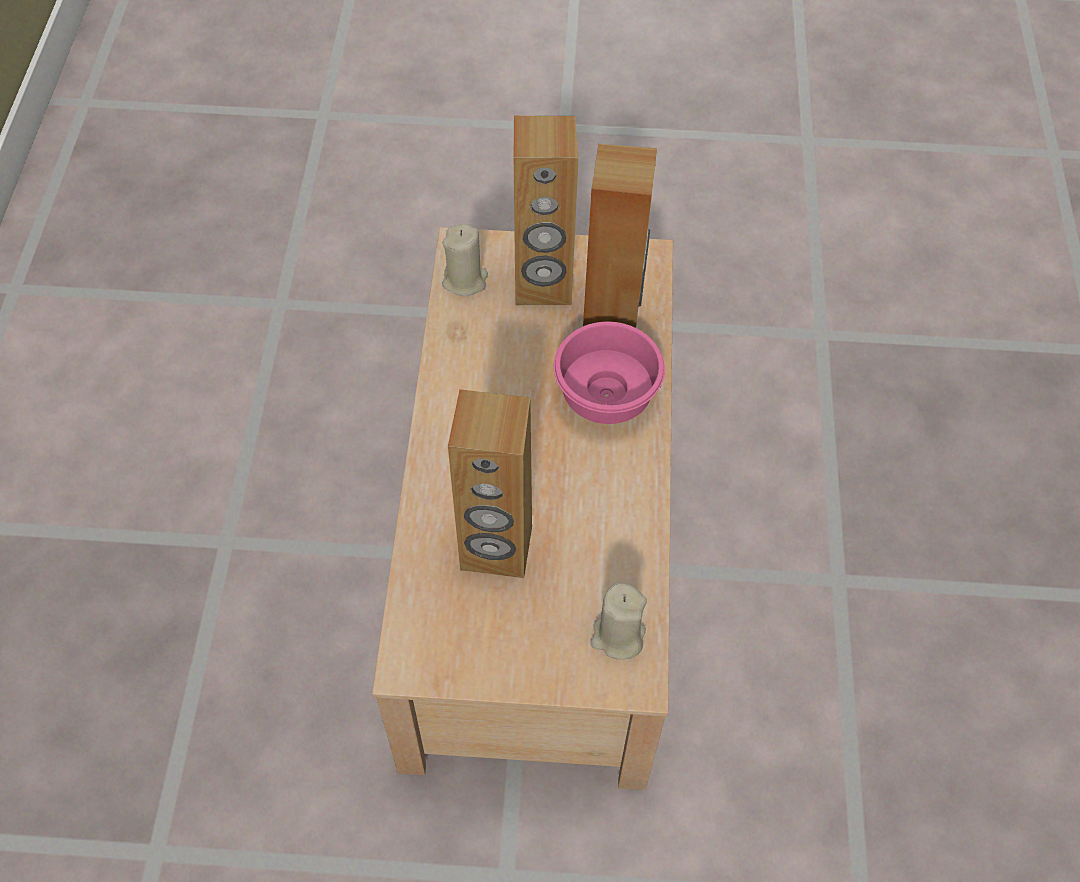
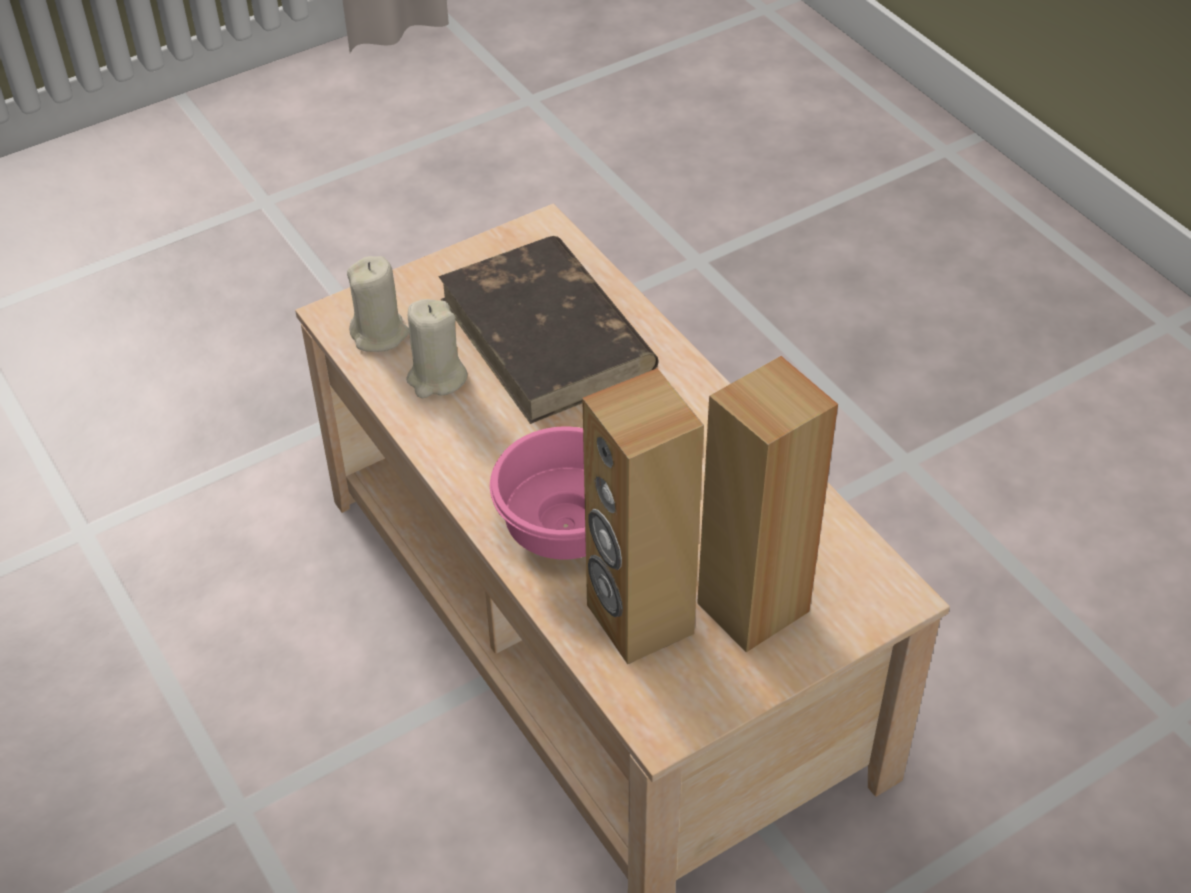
camera: 145 degrees right, 10 degrees down
(465, 280) = (845, 557): beige candle -> beige candle (436, 378)
(496, 549) = (548, 337): brown speaker -> brown book

